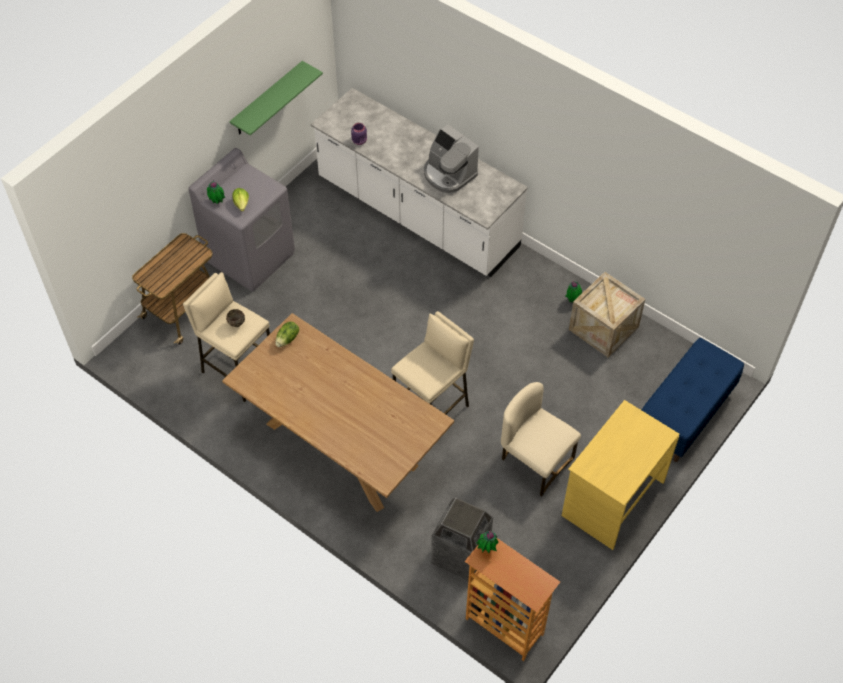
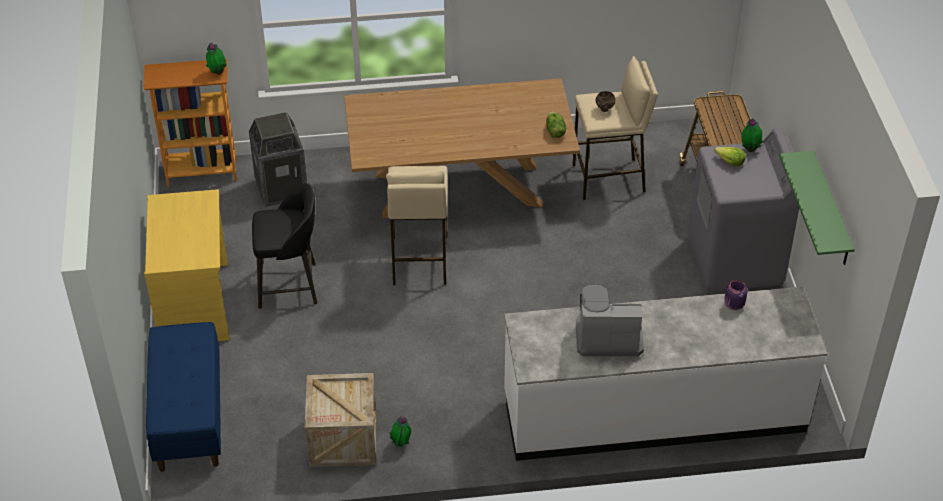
camera: 135 degrees right, 10 degrees down
(535, 461) = (290, 285): beige chair -> black stool

